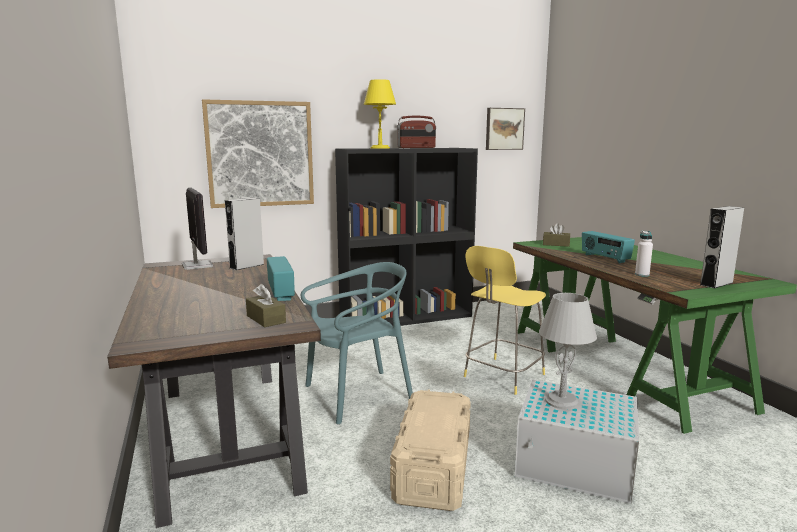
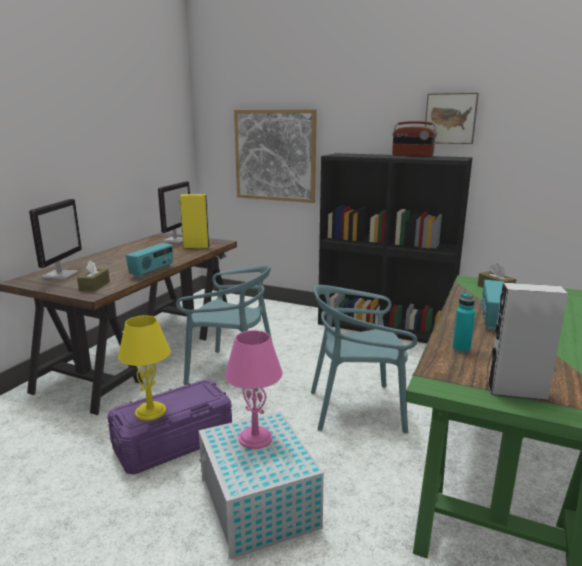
camera: 45 degrees right, 5 degrees up
(175, 323) = (61, 275): none -> monitor
(247, 266) = (196, 247): grey speaker -> yellow speaker
(380, 148) = (370, 155): yellow table lamp -> yellow table lamp (150, 412)
(433, 468) = (174, 443): beige storage box -> purple storage box
(502, 376) = (357, 409): yellow stool -> turquoise chair
(504, 129) = (543, 136): picture -> picture (450, 118)
(562, 401) = (255, 438): grey table lamp -> pink table lamp
(642, 275) = (461, 349): white bottle -> turquoise bottle

